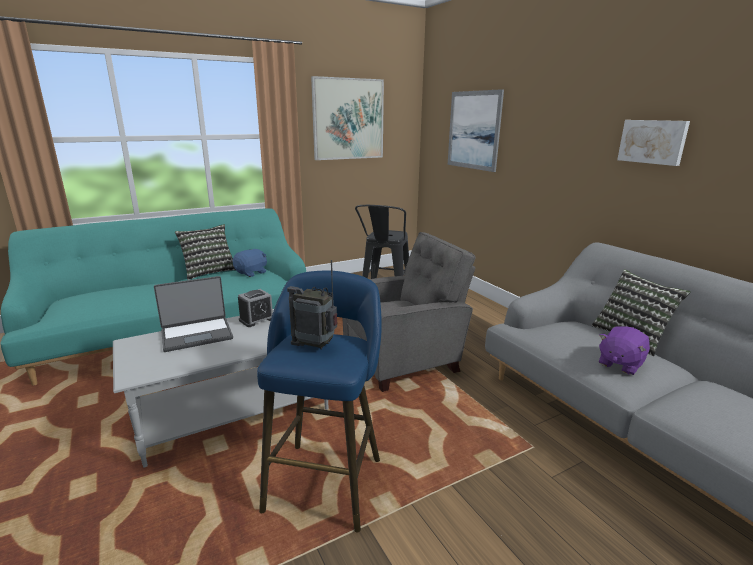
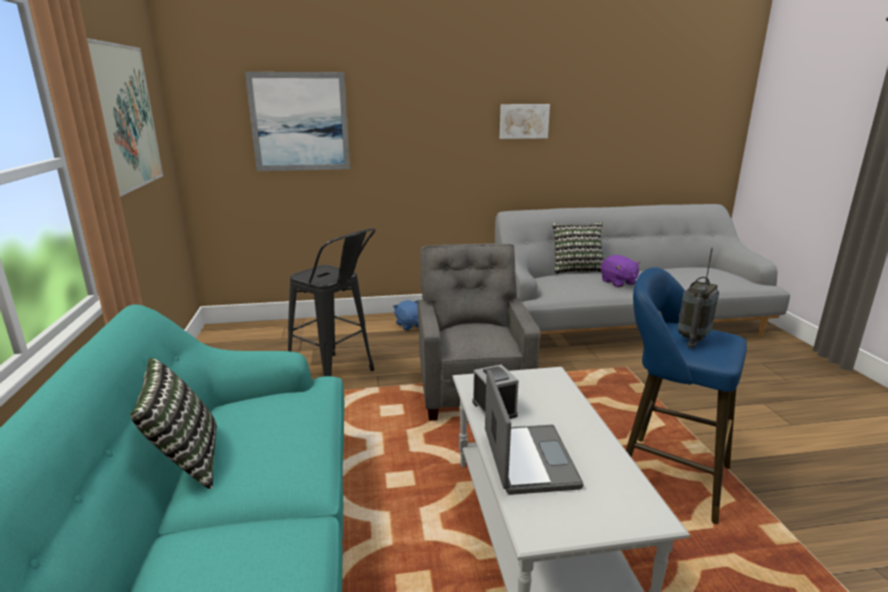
camera: 70 degrees left, 0 degrees up
(251, 273) = (256, 412): blue plush toy -> blue plush toy (410, 325)

